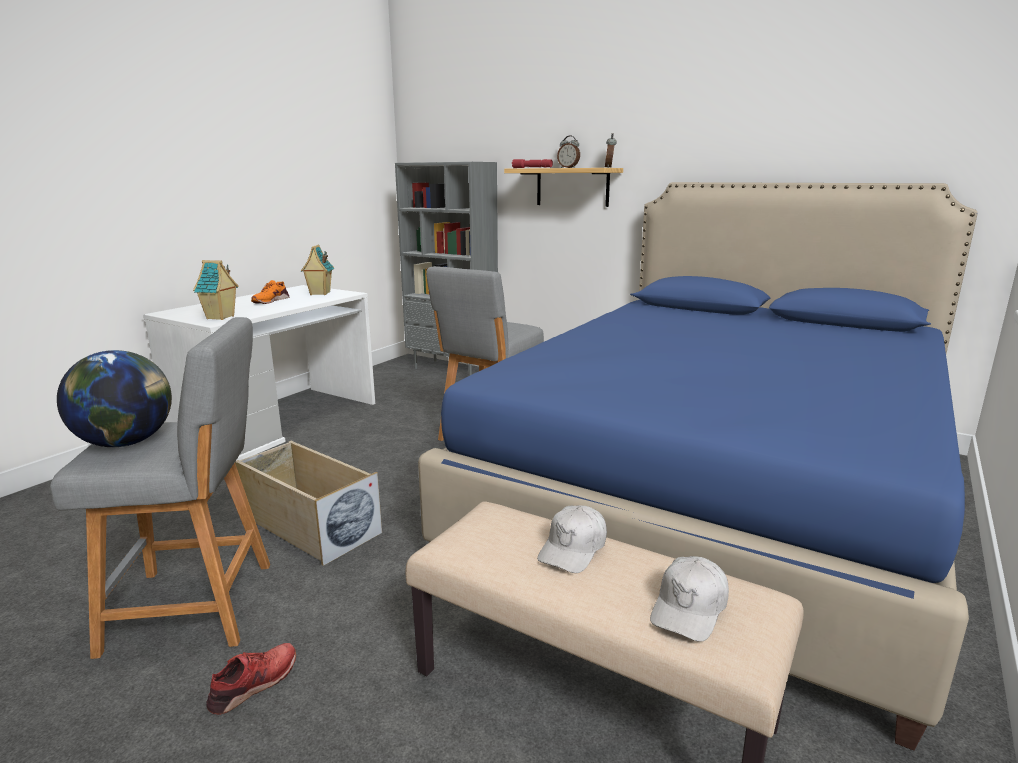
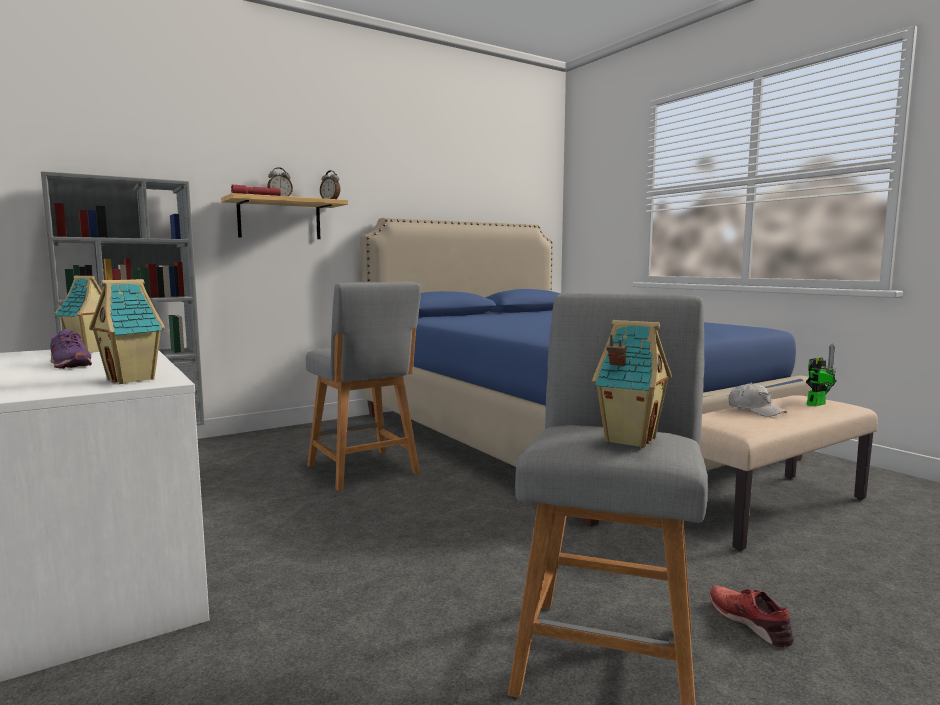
camera: 65 degrees left, 10 degrees down
(126, 442) = (628, 439): globe -> toy house
(270, 301) = (69, 364): orange shoe -> purple shoe
(309, 525) = (468, 575): beige storage box -> none
(689, 608) = (817, 404): white cap -> toy robot

